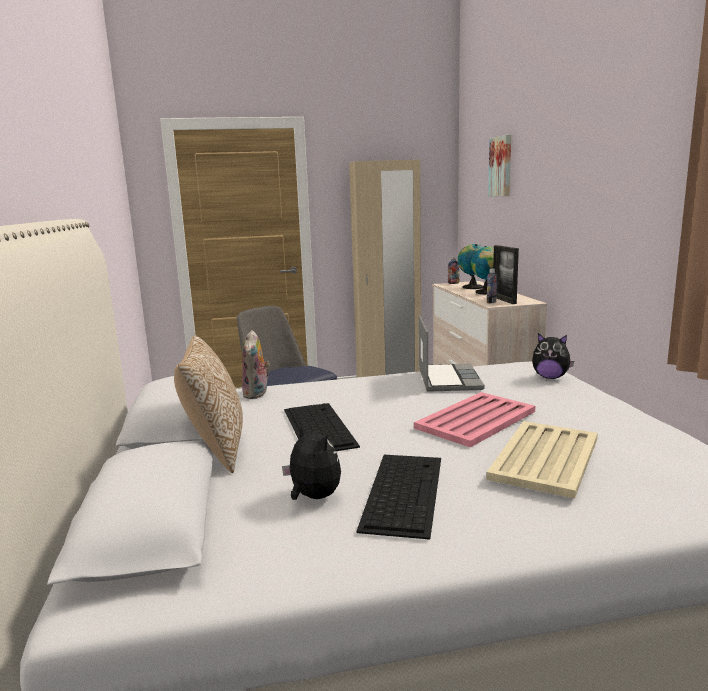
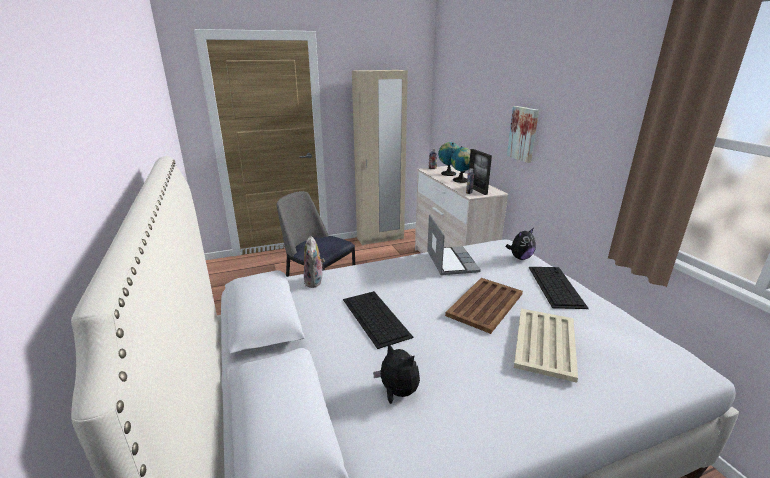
camera: 10 degrees left, 10 degrees up
(216, 450) = (305, 346): pillow -> none
(403, 491) = (459, 382): keyboard -> keyboard (555, 285)
(477, 419) = (485, 304): pink tray -> brown tray
(501, 166) = (473, 83): picture -> picture (524, 133)
(550, 377) = (520, 258): plush toy -> plush toy turned 45 degrees counterclockwise

